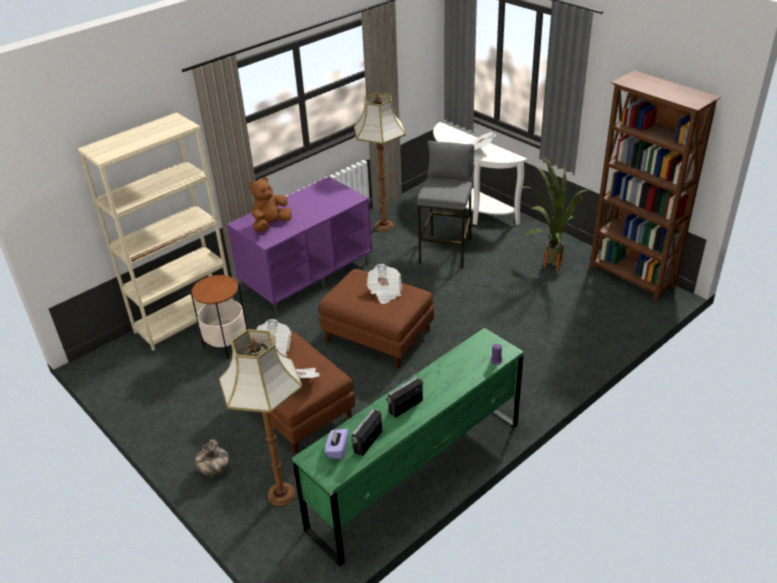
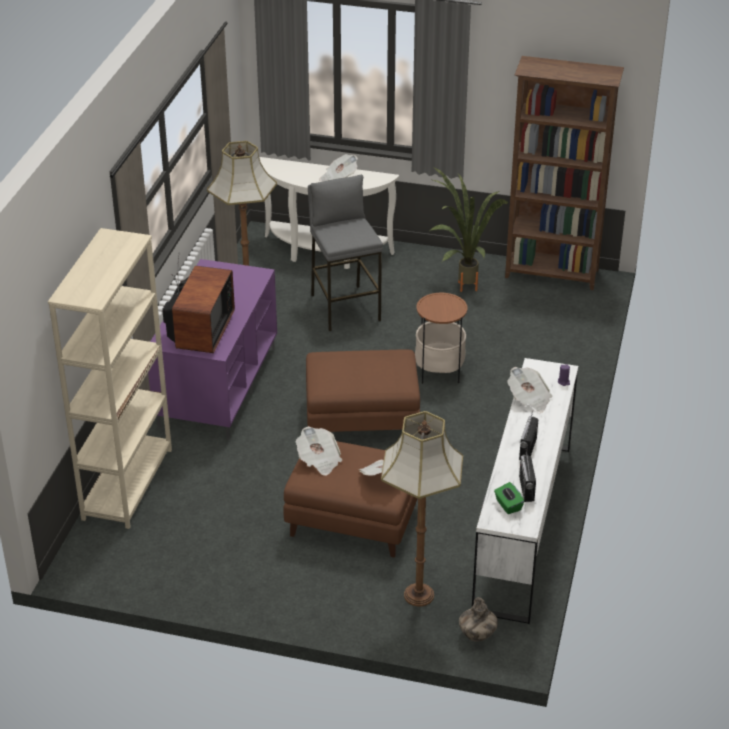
camera: 35 degrees left, 0 degrees up
(214, 470) = (332, 605): vase -> vase (477, 635)
(226, 343) = (207, 489): side table -> side table (439, 371)
(271, 225) = (199, 333): brown plush toy -> television
(337, 450) = (508, 505): purple tissue box -> green tissue box
(385, 292) = (370, 364): newspaper -> newspaper (529, 399)
(417, 474) = (522, 525): green dresser -> white dresser

